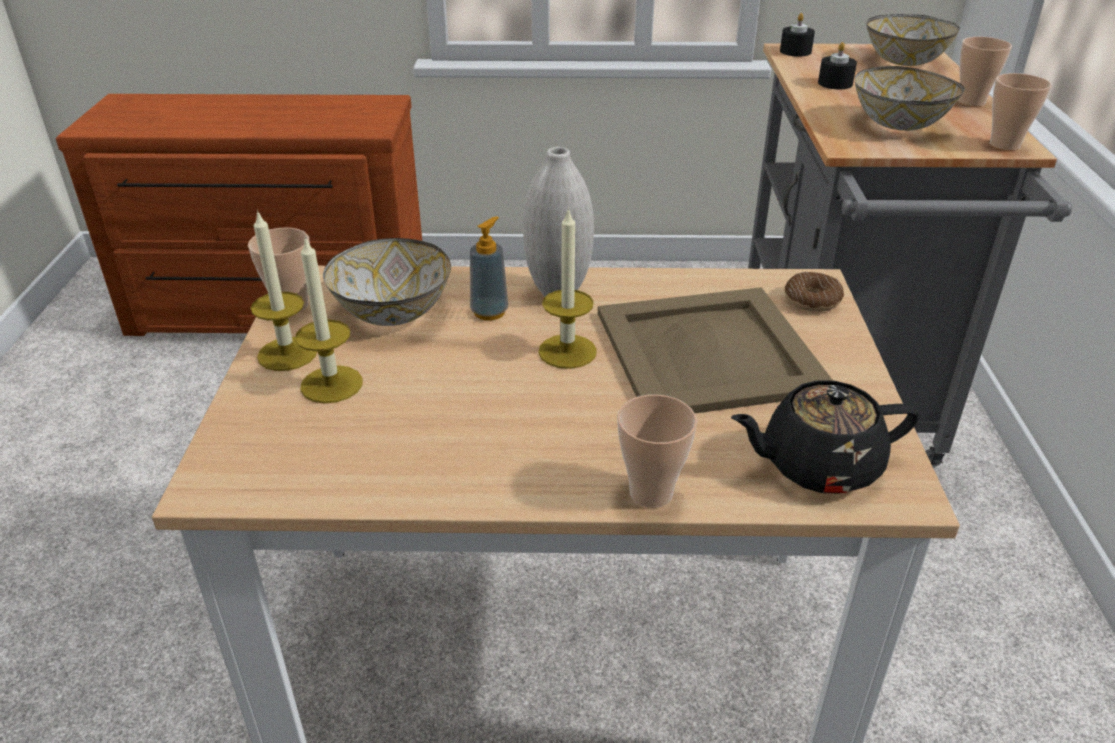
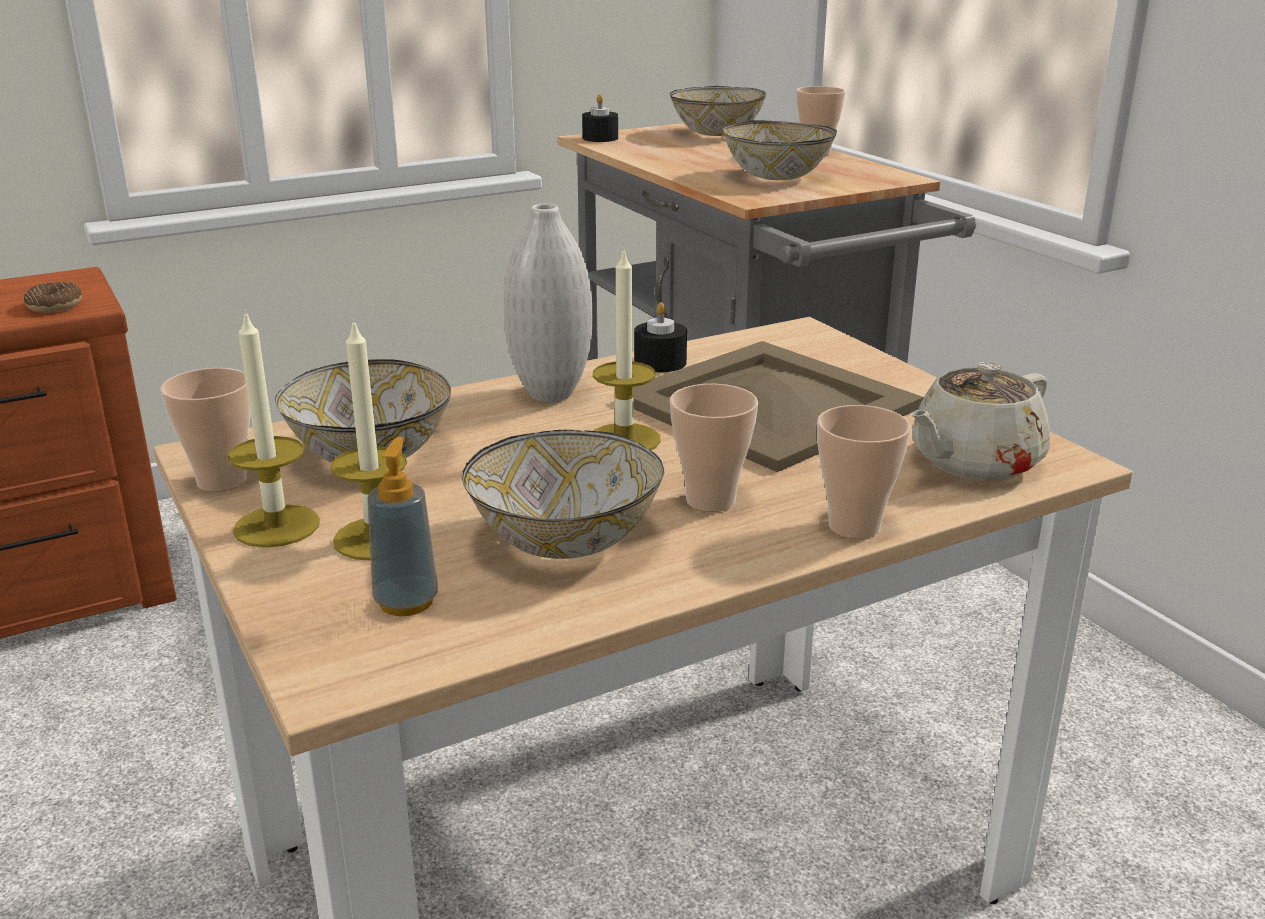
camera: 30 degrees left, 10 degrees down
(438, 428) = (562, 540): none -> bowl
(489, 312) = (492, 428): soap dispenser -> soap dispenser (406, 602)
(812, 300) = (815, 344): donut -> donut (55, 306)
(817, 465) = (973, 462): black teapot -> beige teapot
(835, 83) = (674, 156): black candle -> black candle (660, 362)
(1004, 145) = (886, 178): cup -> cup (710, 500)

